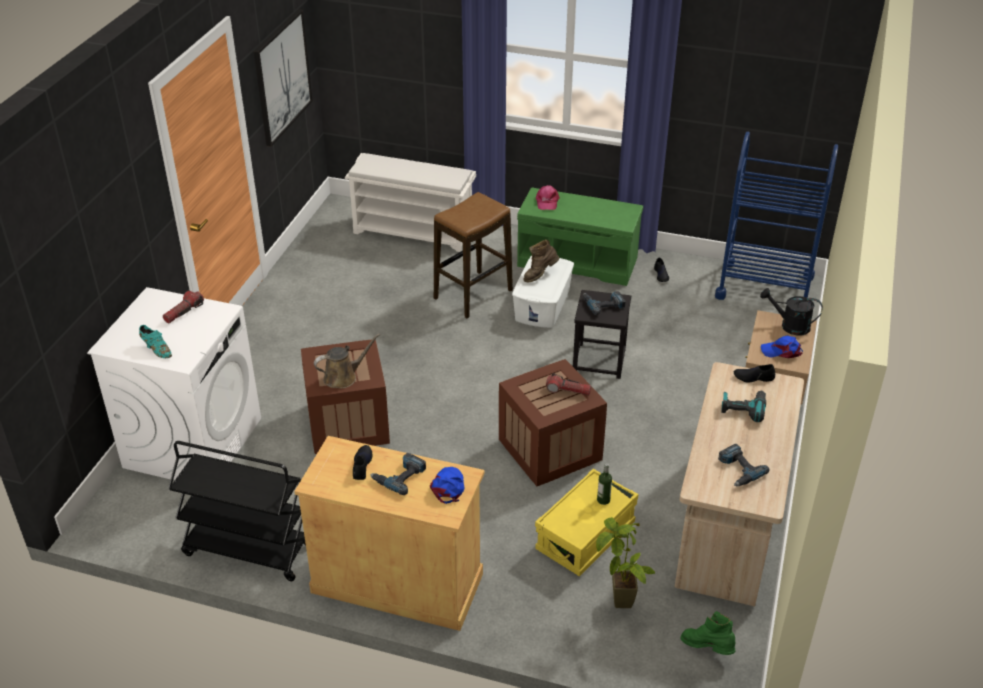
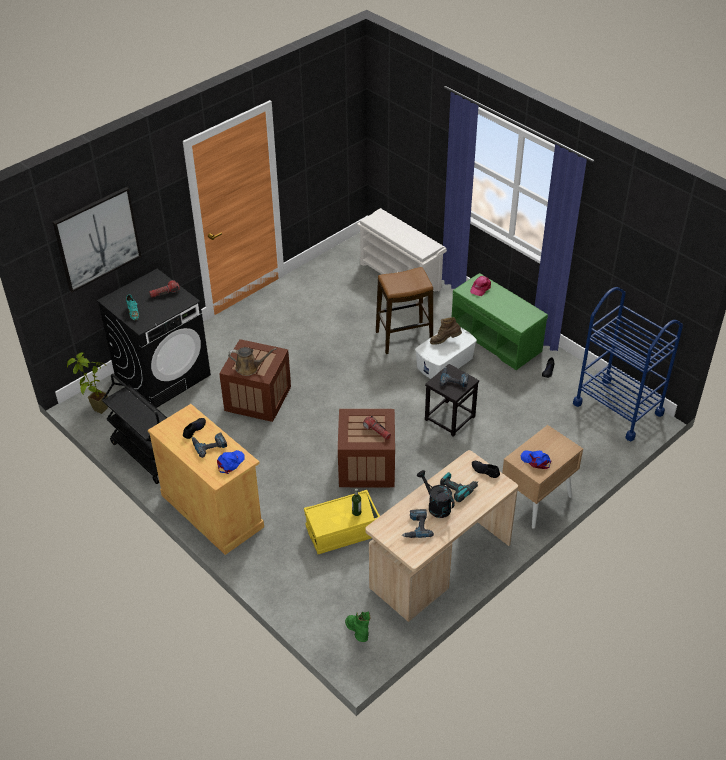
camera: 30 degrees right, 5 degrees up
(193, 442) = (163, 375): white washing machine -> black washing machine
(282, 77) = (323, 143): picture -> picture (97, 239)
(620, 608) = (327, 585): potted plant -> potted plant (96, 412)
(789, 326) = (559, 445): black watering can -> black watering can (436, 506)

